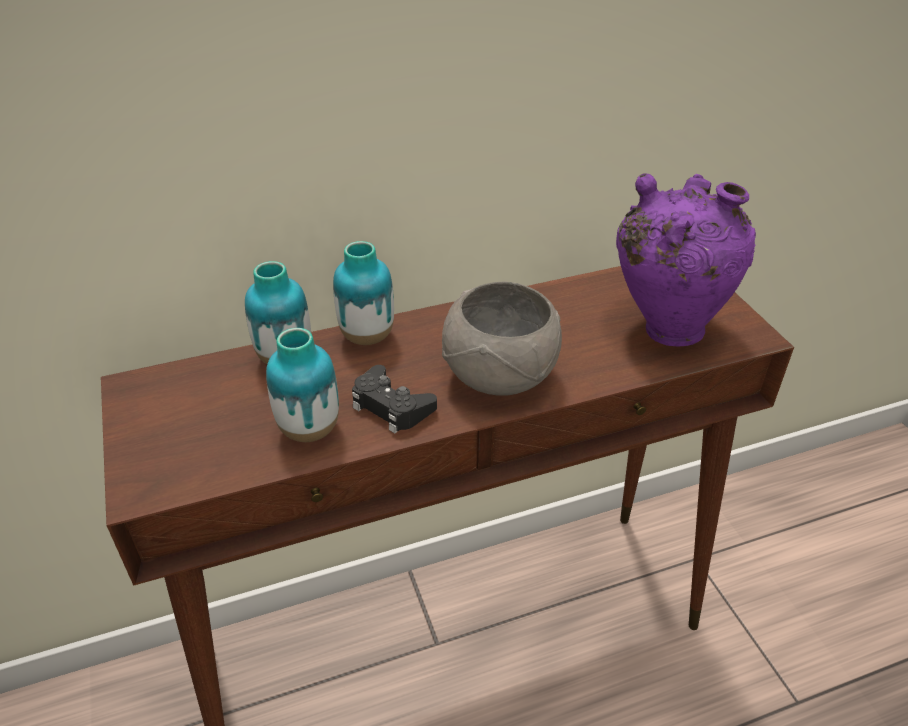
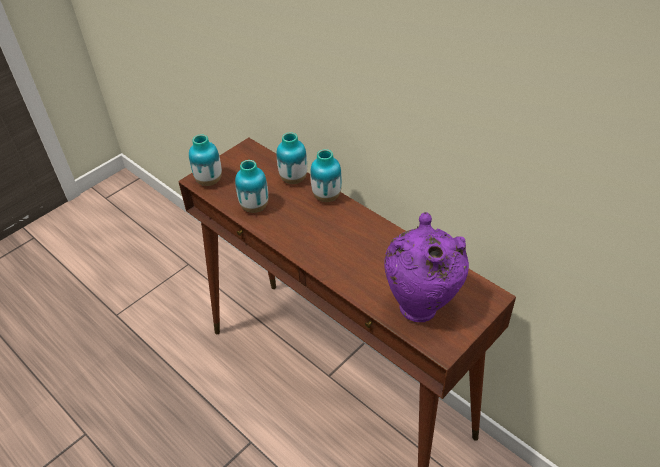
camera: 65 degrees right, 5 degrees up
(165, 472) = (209, 181): none -> vase
(391, 406) = (284, 225): black game controller -> none
(499, 376) = (329, 252): grey bowl -> none

